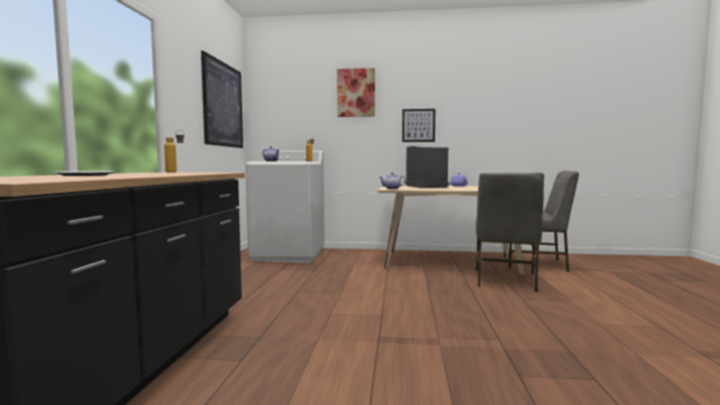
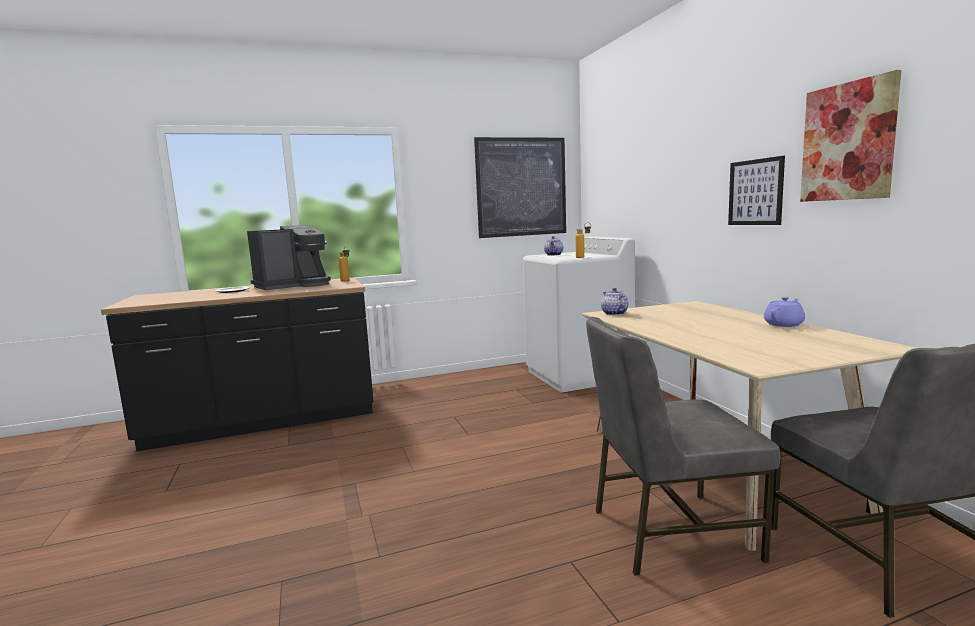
camera: 65 degrees right, 5 degrees up
(356, 93) = (674, 142): picture -> picture (848, 142)
(427, 187) = (703, 317): coffee machine -> coffee machine (294, 285)

